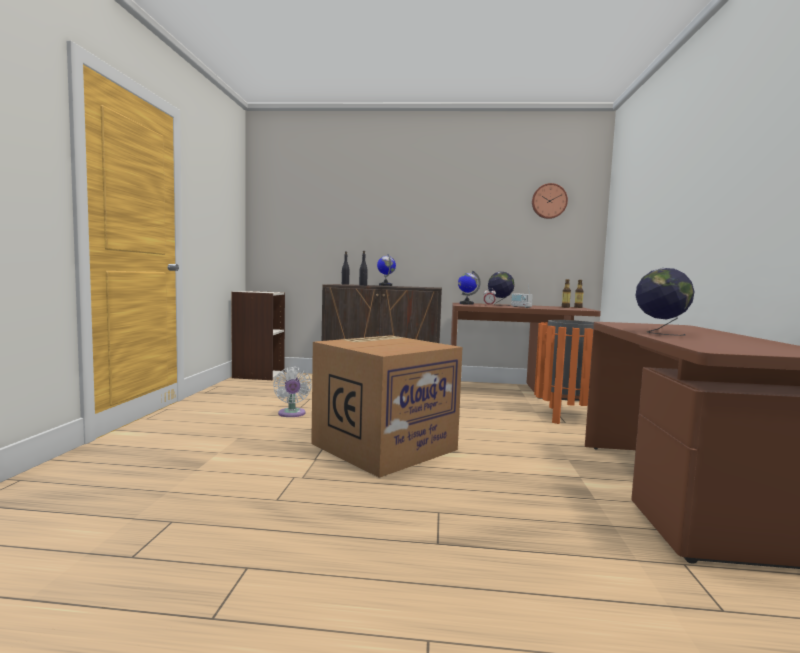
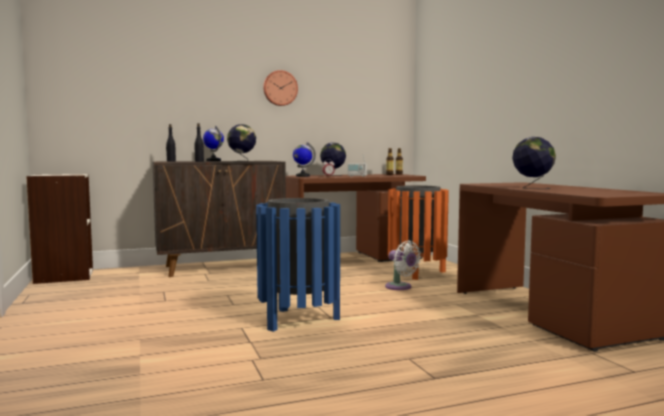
camera: 25 degrees left, 0 degrees up
(291, 414) = (166, 308): white fan -> white fan (400, 287)
(384, 446) = (299, 320): cardboard box -> blue trash can
(402, 286) = (242, 161): none -> globe
(549, 201) = (366, 74): wall clock -> wall clock (280, 88)

